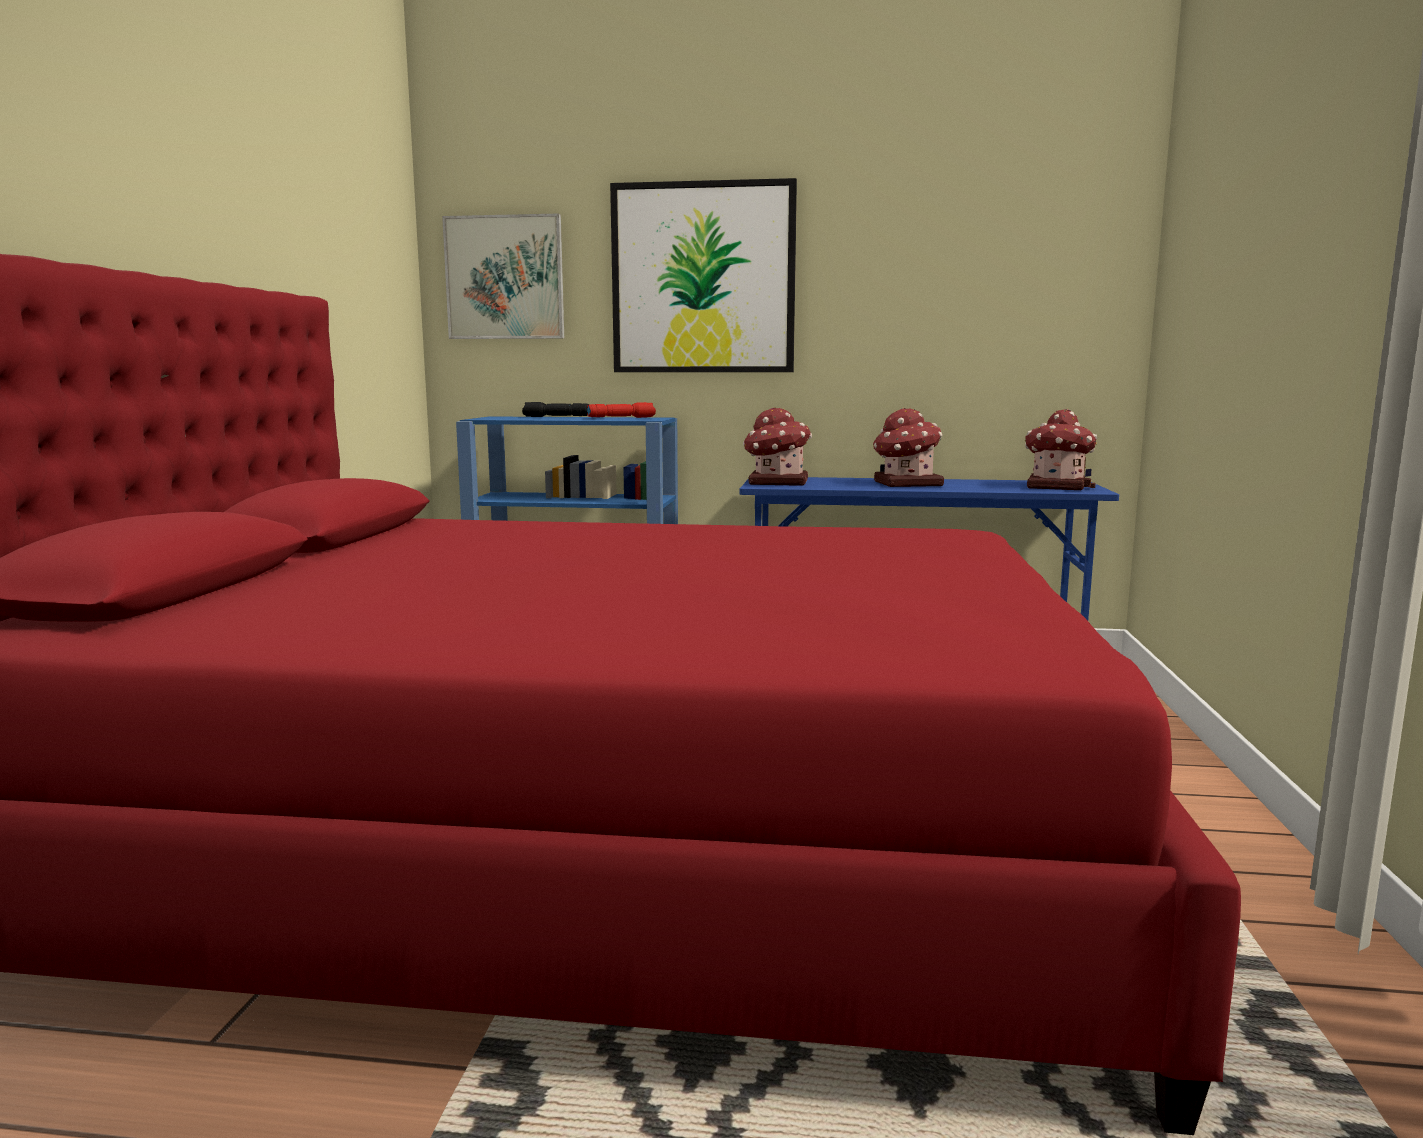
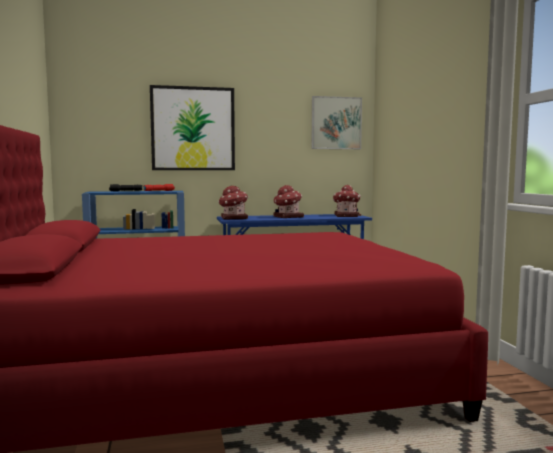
camera: 20 degrees left, 5 degrees down
(504, 278) = (95, 125): picture -> picture (336, 123)

